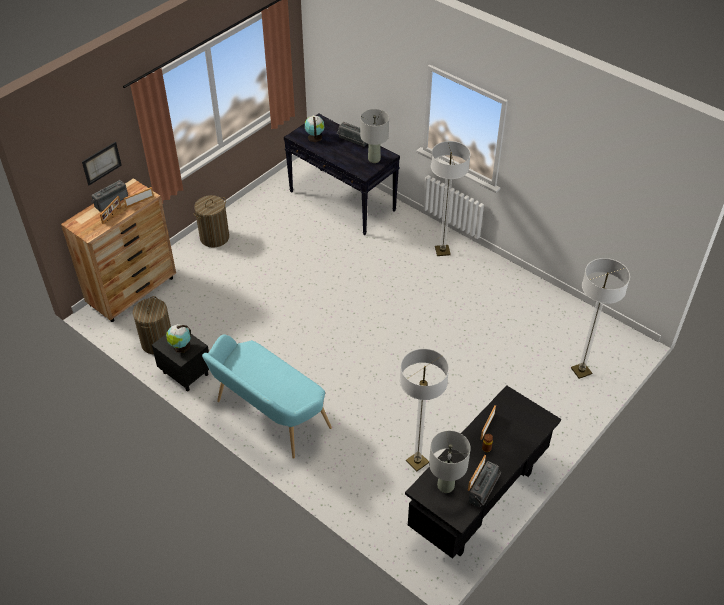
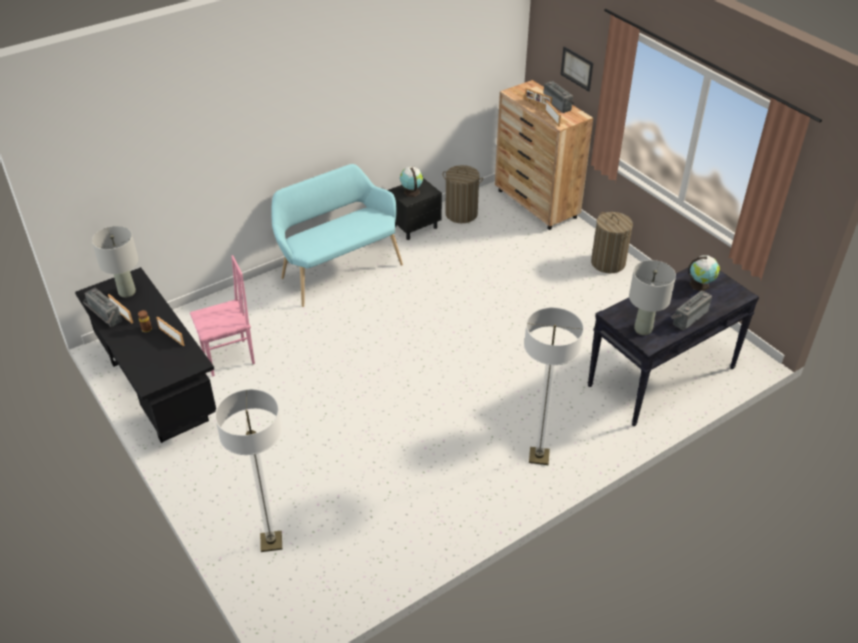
camera: 105 degrees right, 5 degrees down
(417, 462) = (229, 358): floor lamp -> pink chair

